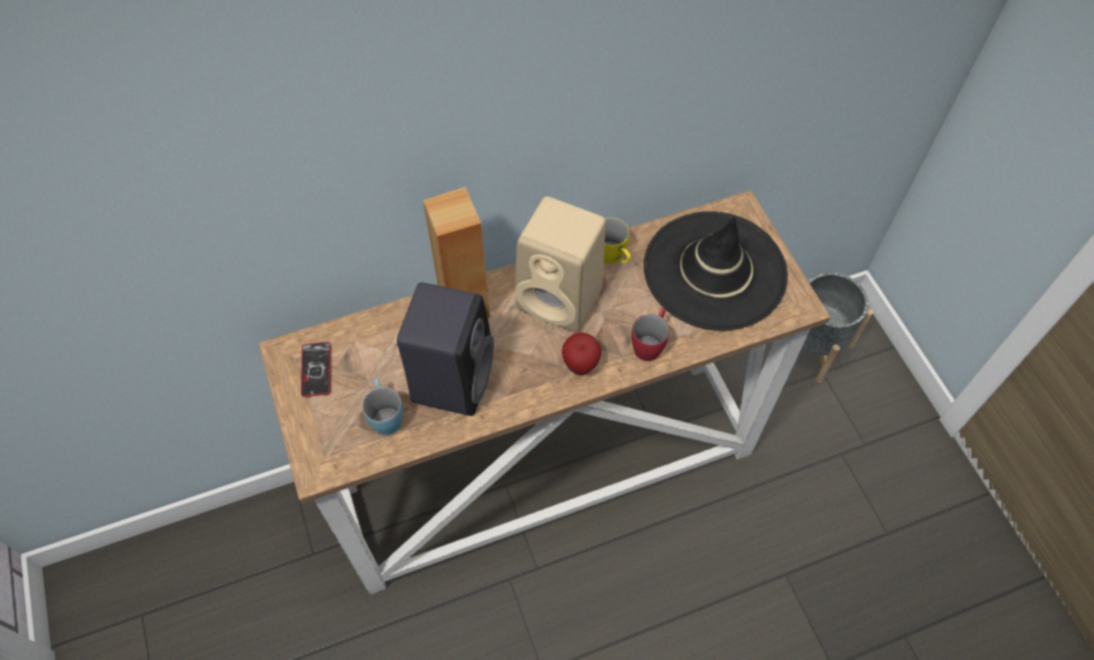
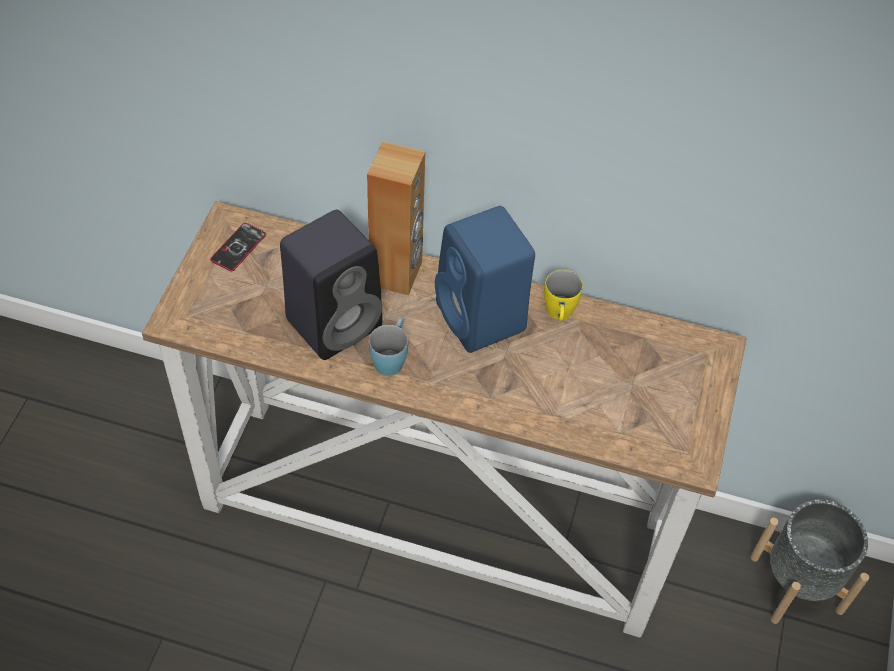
camera: 35 degrees right, 5 degrees down
(385, 415) = (258, 315): blue mug -> blue mug (391, 358)
(562, 299) = (483, 319): beige speaker -> blue speaker
(580, 365) = (448, 380): apple -> none
(650, 343) = (524, 403): red mug -> none
(714, 270) = (642, 382): black hat -> none

